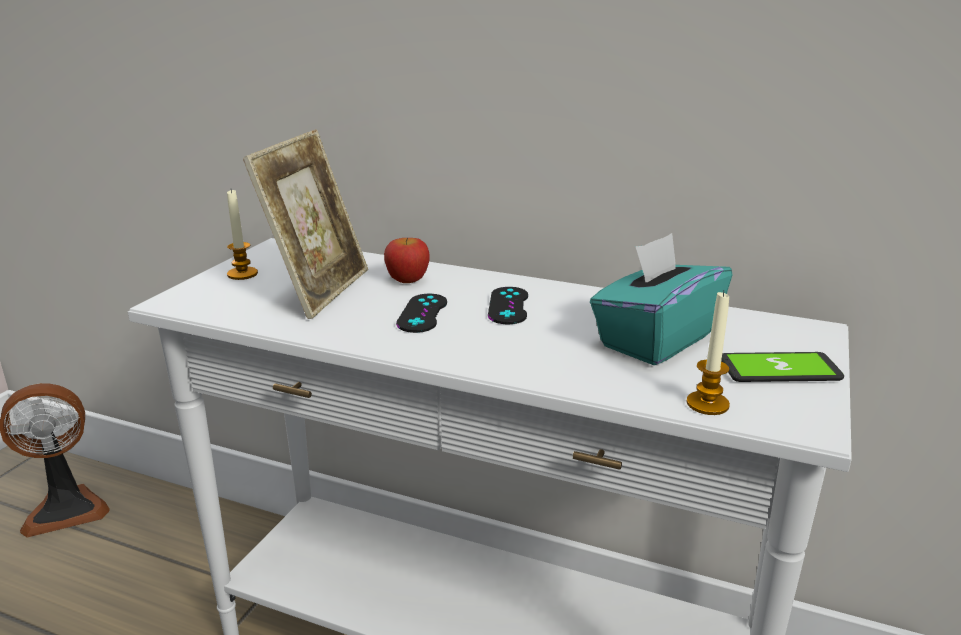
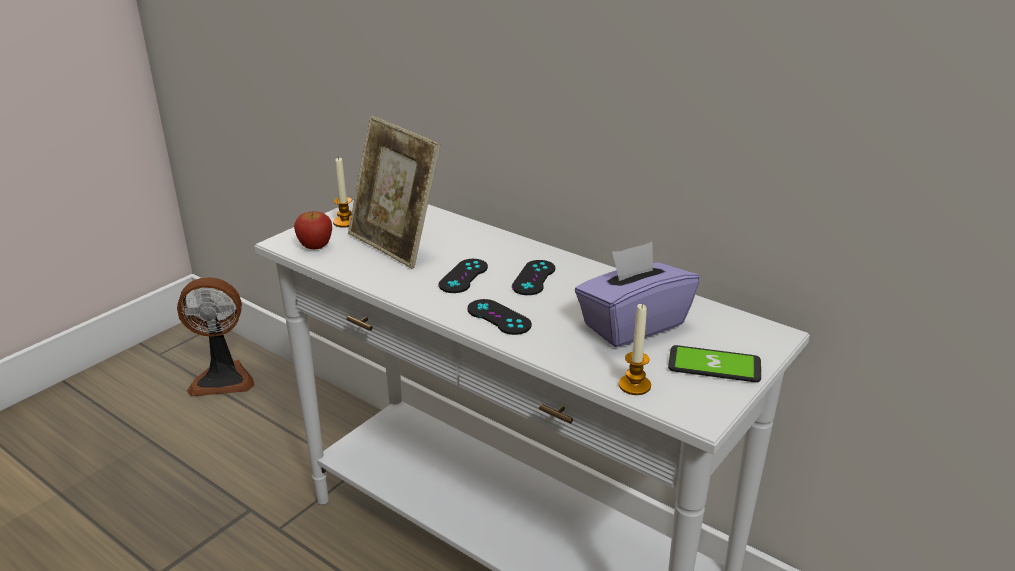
camera: 15 degrees right, 5 degrees up
(319, 290) = (395, 245): picture frame -> picture frame turned 105 degrees clockwise
(408, 280) = (467, 243): apple -> apple (315, 246)
(492, 351) = (499, 317): none -> black game controller
(655, 339) = (632, 325): turquoise tissue box -> purple tissue box

